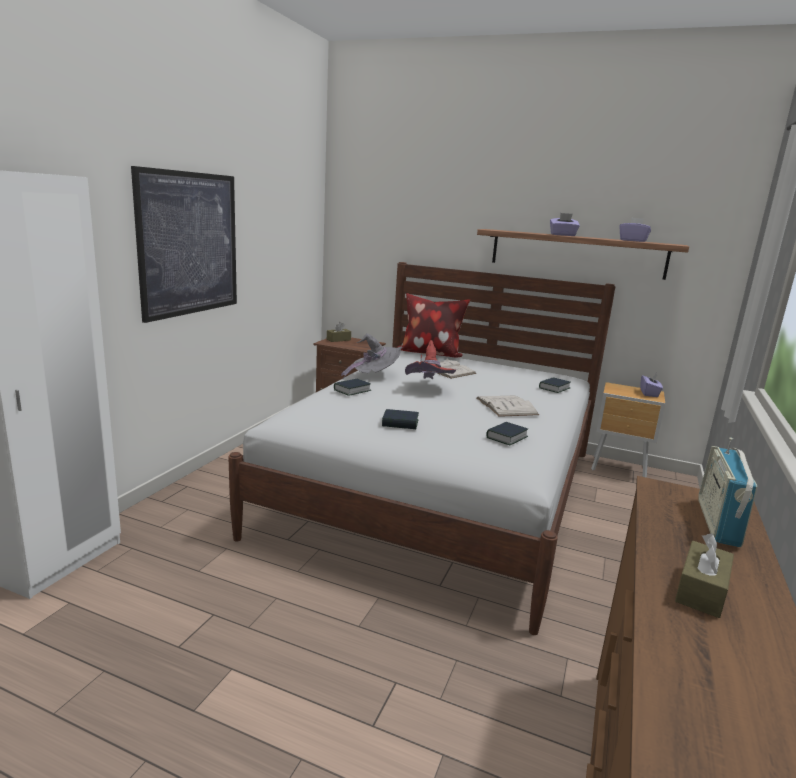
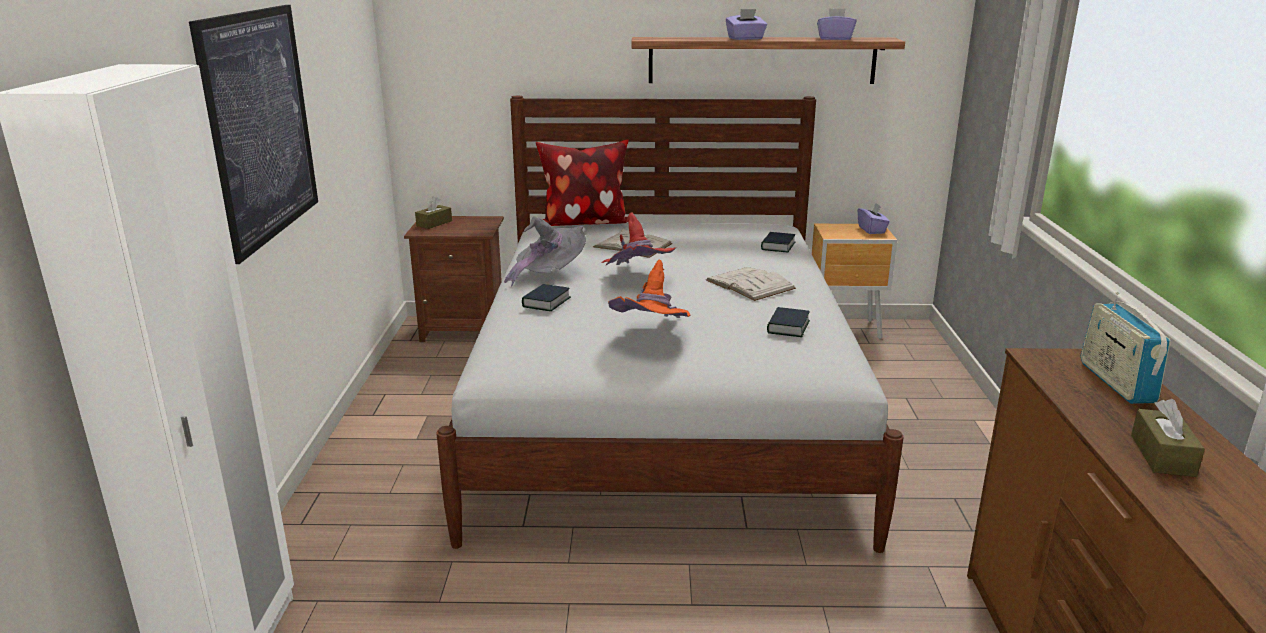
camera: 20 degrees left, 5 degrees up
(400, 423) = (653, 337): book -> orange hat

